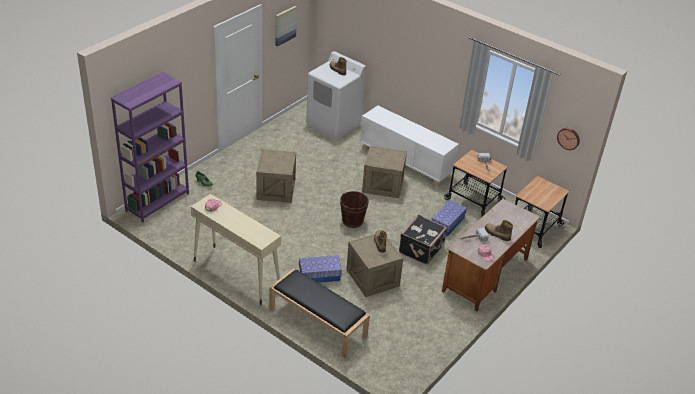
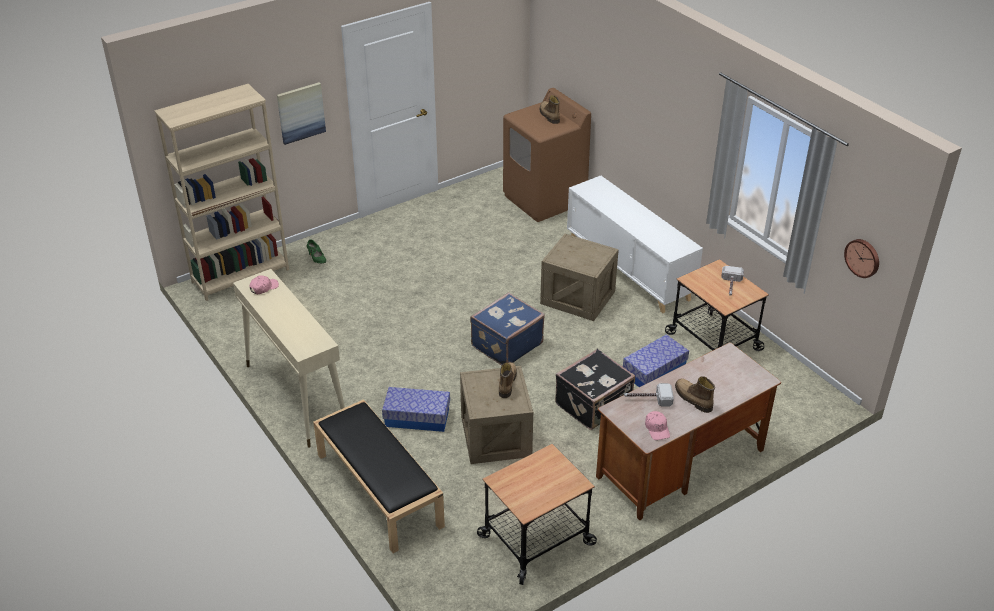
camera: 20 degrees right, 0 degrees up
(157, 202) = (241, 275): purple bookcase -> beige bookcase
(276, 189) = (415, 281): crate -> none
(285, 25) = (476, 40): picture -> picture (301, 112)
(334, 124) = (544, 199): white washing machine -> brown washing machine
(352, 221) = (505, 344): brown bucket -> blue suitcase
(534, 228) = (797, 402): cart -> cart (536, 541)

